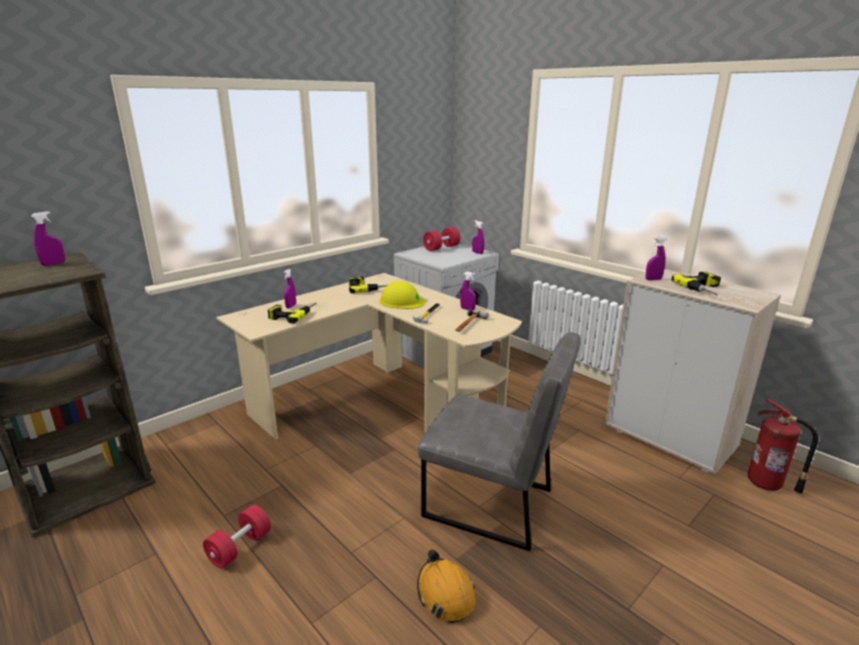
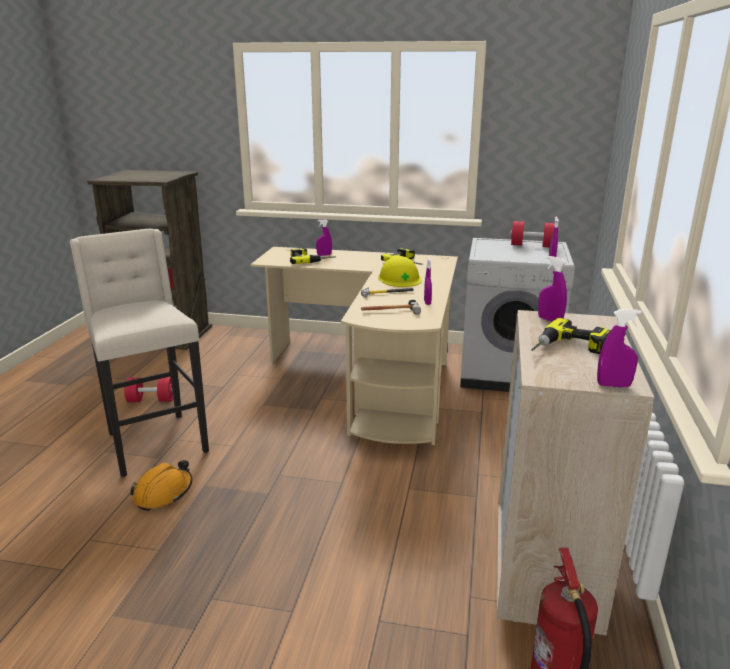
camera: 55 degrees right, 0 degrees up
(53, 264) = (167, 174): purple spray bottle -> purple spray bottle (613, 385)
(339, 572) = (154, 442): none -> beige stool
(492, 504) = (288, 480): grey chair -> none

